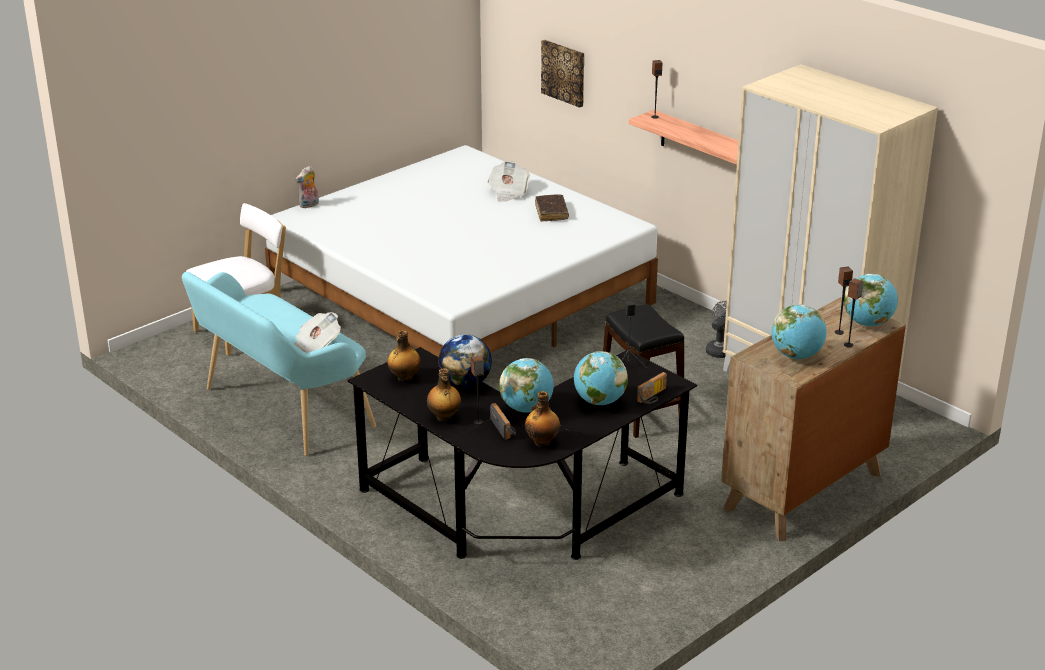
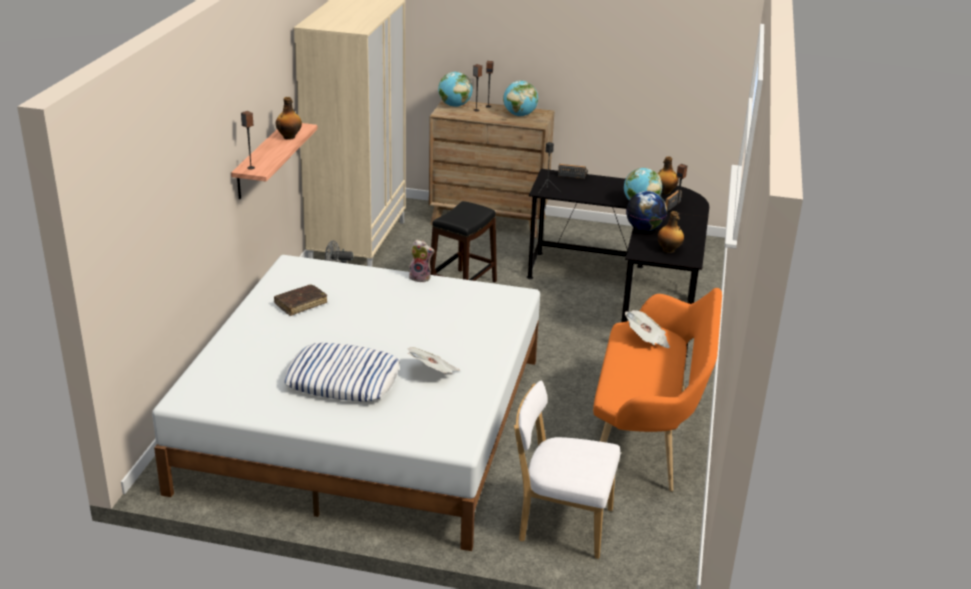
camera: 125 degrees left, 0 degrees up
(280, 409) = (647, 436): turquoise bench -> orange bench
(309, 205) = (419, 444): plush toy -> plush toy (421, 277)
(419, 201) = (342, 380): none -> pillow
(444, 417) = (688, 224): bottle -> bottle (289, 137)
(508, 193) = (274, 338): newspaper -> newspaper (433, 372)
(564, 72) = (171, 223): picture -> none
(599, 401) = (600, 188): globe -> none

